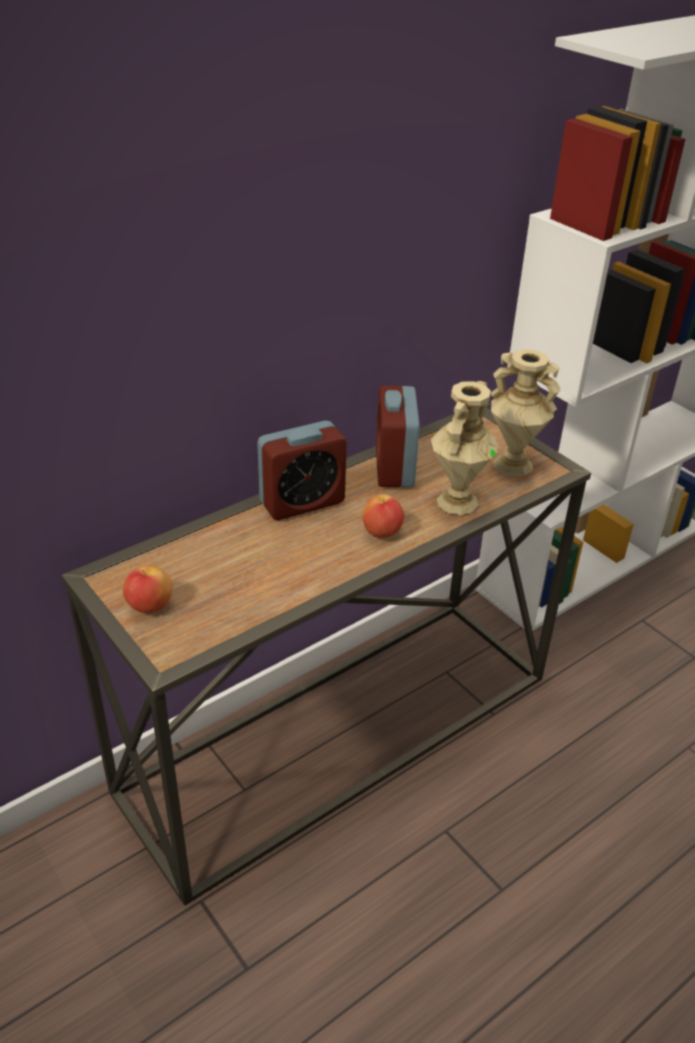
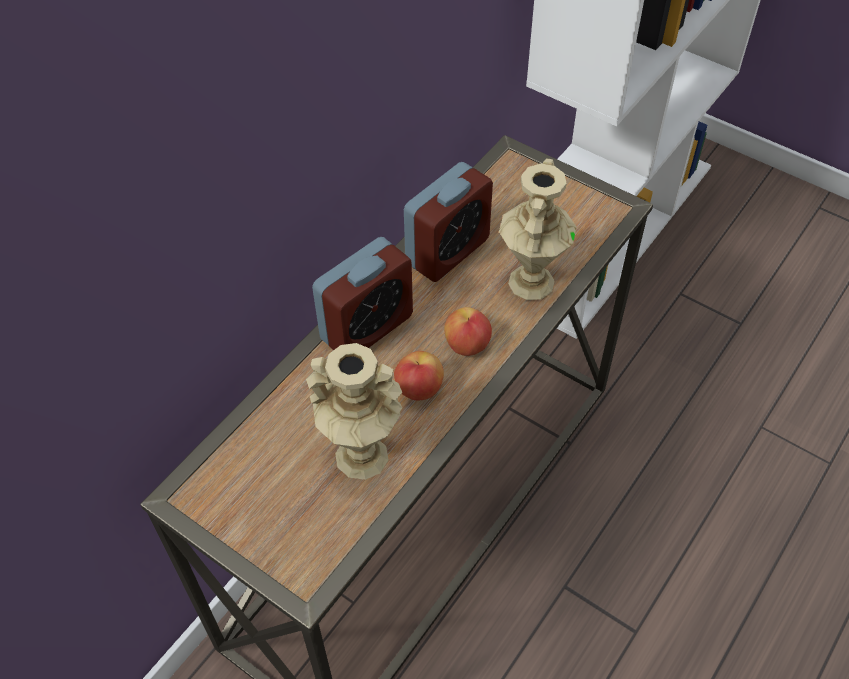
camera: 15 degrees left, 15 degrees up
(150, 606) = (258, 517): apple -> apple (419, 389)
(394, 467) = (447, 251): alarm clock -> alarm clock turned 120 degrees counterclockwise
(512, 465) = (569, 215): beige vase -> beige vase (361, 457)

